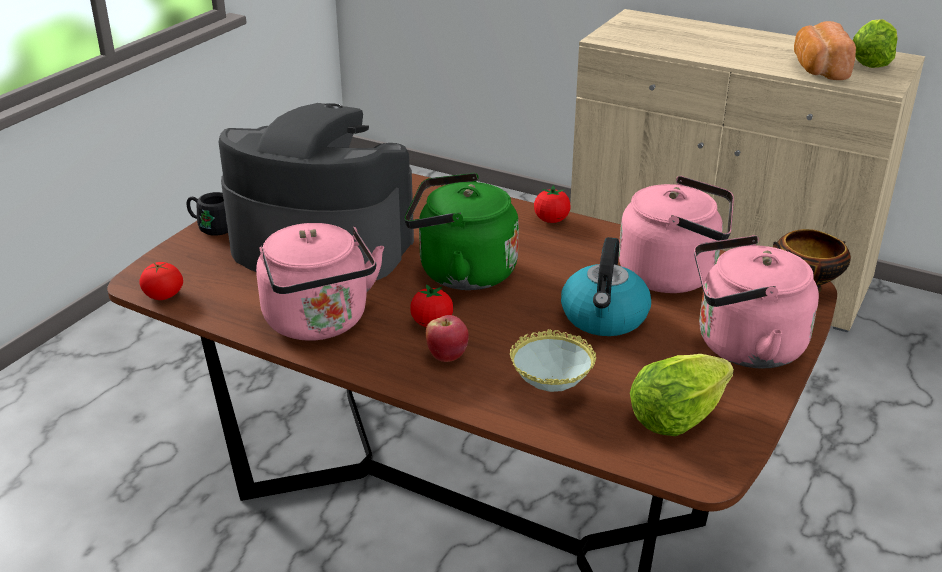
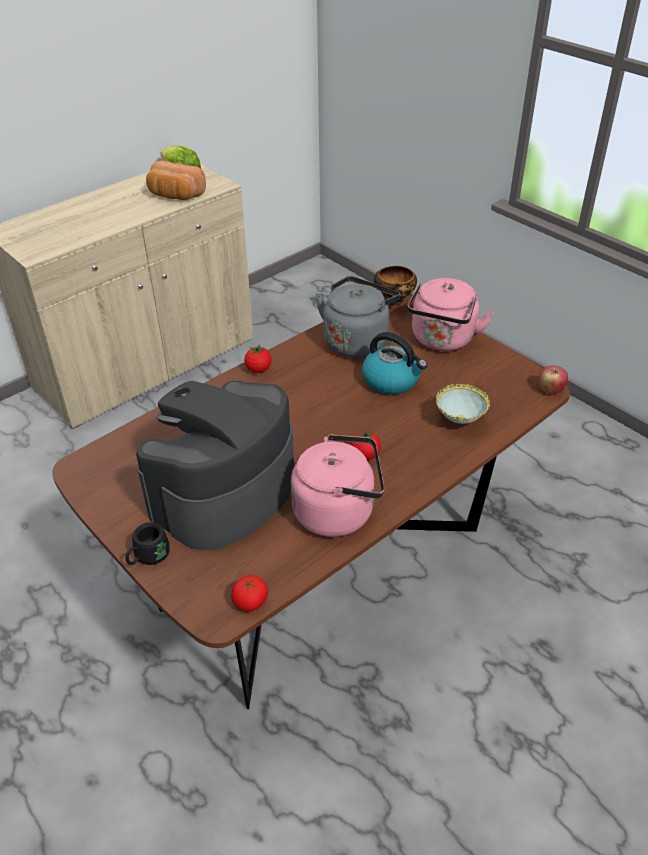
camera: 70 degrees left, 10 degrees up
(447, 356) = (406, 456): apple -> apple (550, 390)
(460, 272) = (305, 427): green kettle -> none
(674, 275) = (357, 340): pink kettle -> grey kettle
(675, 418) = (499, 383): lettuce -> none

